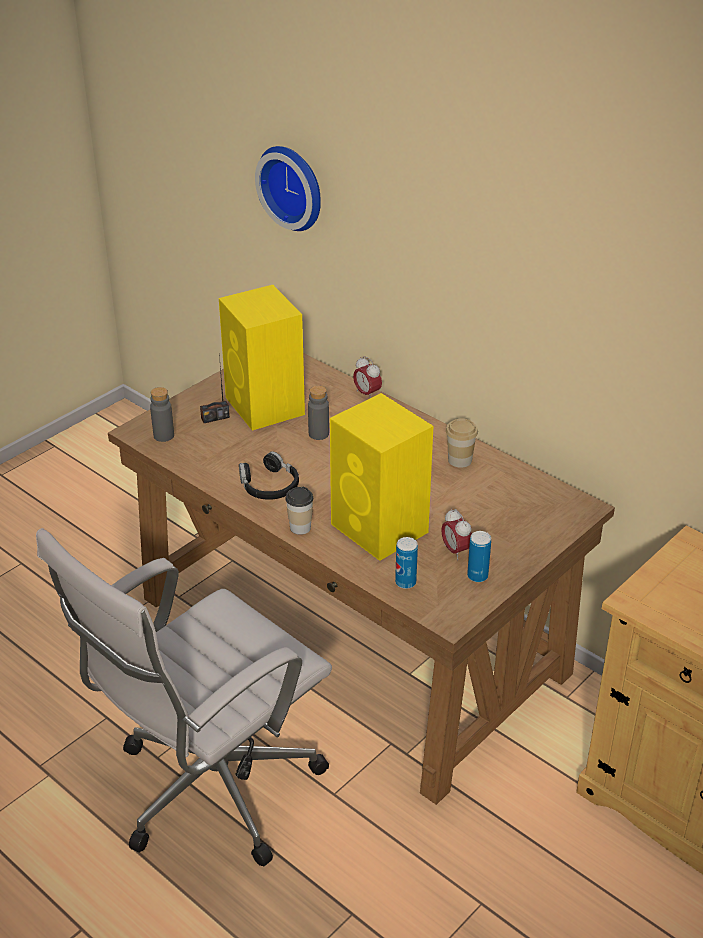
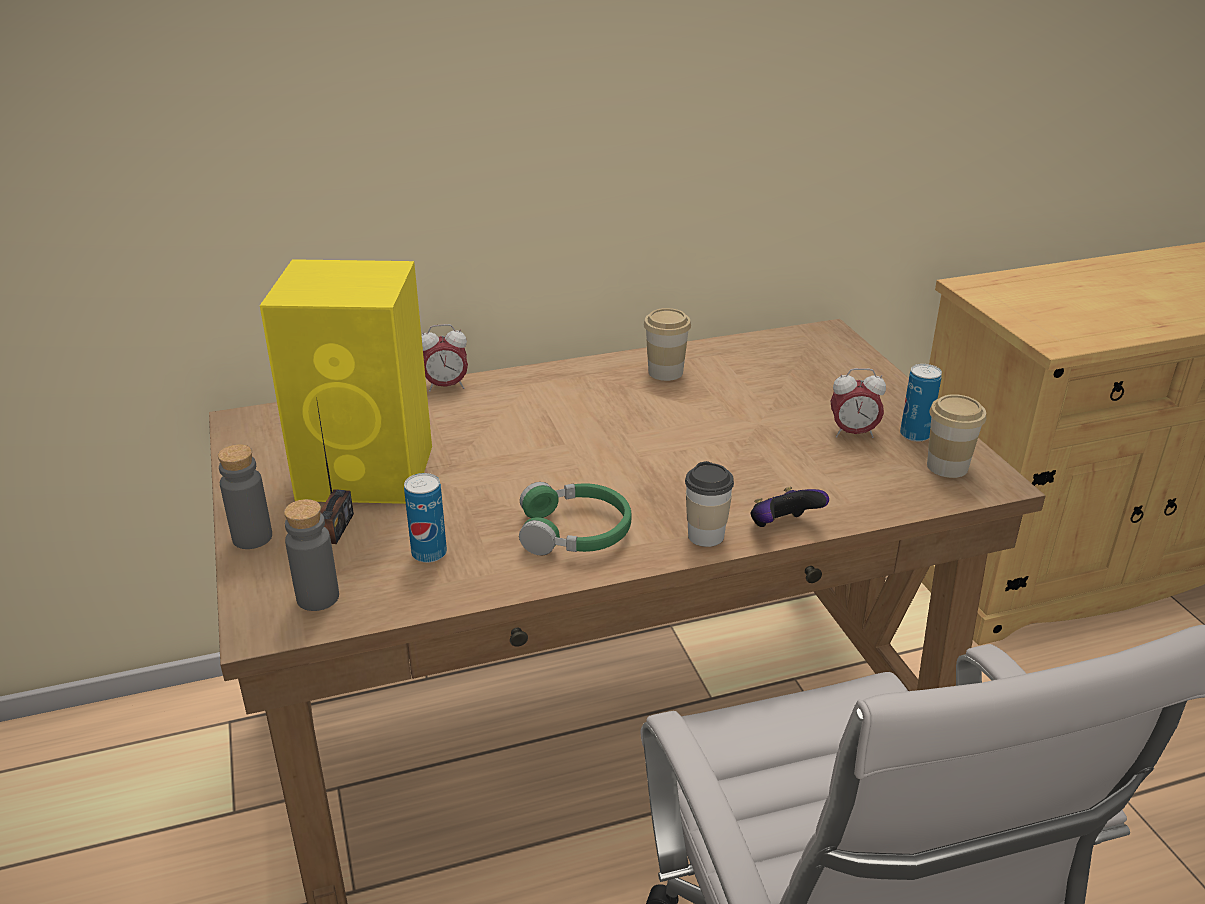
camera: 60 degrees left, 5 degrees down
(269, 486) = (575, 532): black headphones -> green headphones
(294, 186) = (192, 101): wall clock -> none
(318, 434) = (493, 450): grey bottle -> grey bottle (252, 537)
(330, 551) = (783, 527): none -> game controller
(381, 529) = (765, 471): yellow speaker -> none
(405, 582) = (896, 489): can -> can (429, 553)
(450, 597) = (947, 466): none -> cup

